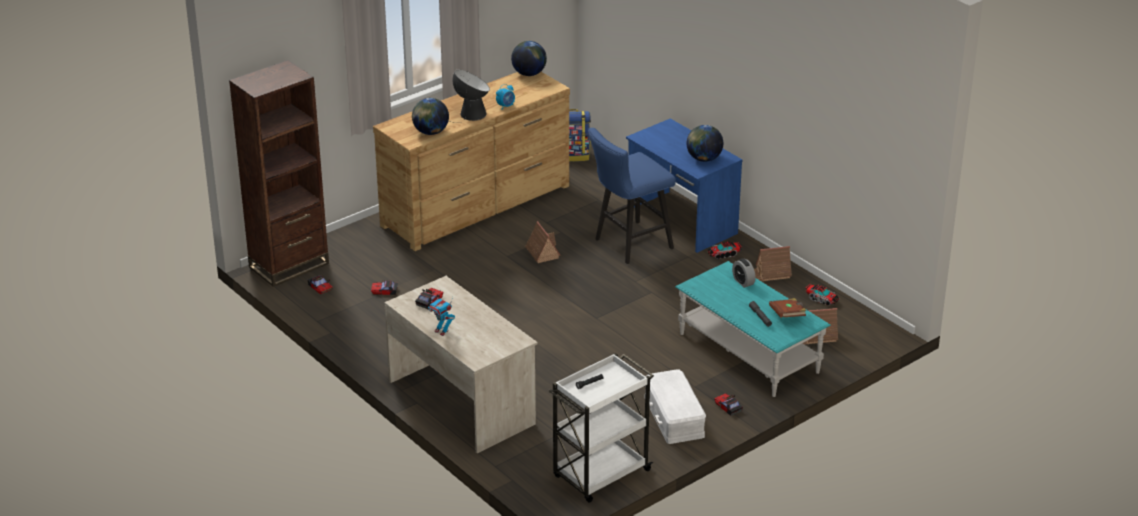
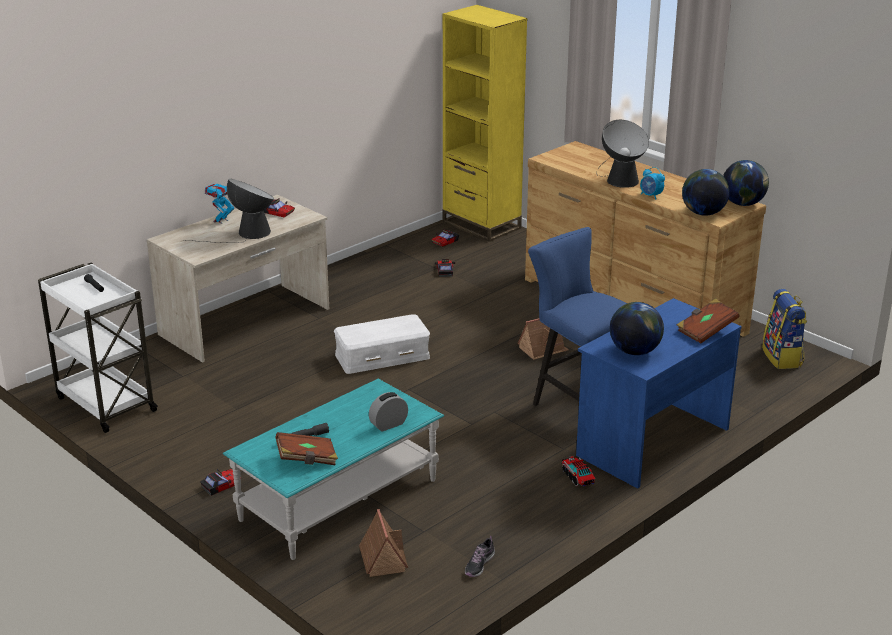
camera: 85 degrees right, 5 degrees down
(289, 265) = (481, 225): brown bookcase -> yellow bookcase
(430, 132) = (570, 165): globe -> globe (703, 213)
(475, 315) = (249, 234): none -> table lamp
(673, 416) = (205, 446): white storage box -> white storage box (382, 355)
(677, 131) = (706, 331): none -> brown book
(771, 273) = (538, 518): toy house -> none
(821, 299) = (479, 564): toy truck -> shoe

